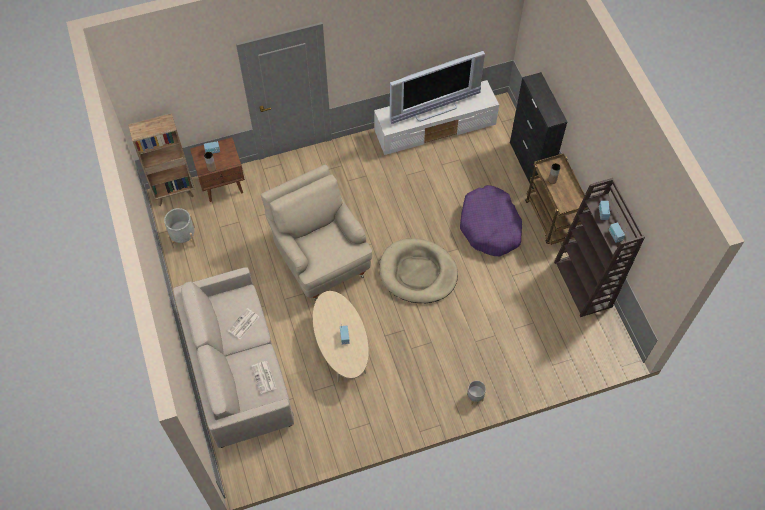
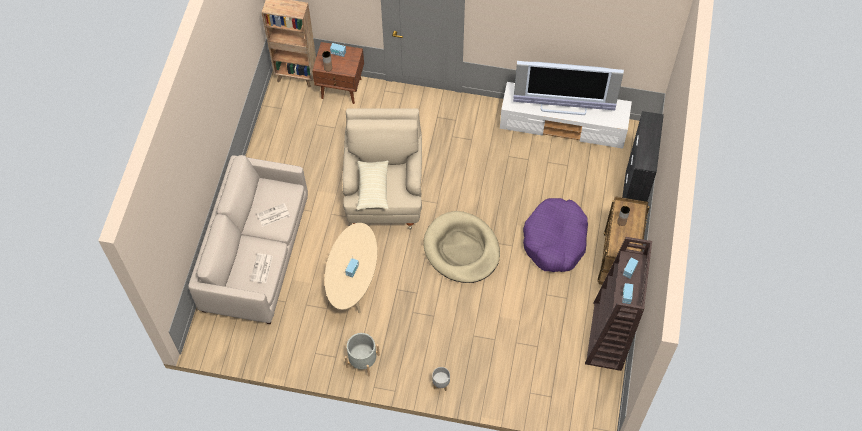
camera: 30 degrees right, 0 degrees up
(183, 237) = (280, 118): grey planter -> grey planter (363, 360)
(321, 256) = (373, 189): none -> beige pillow

